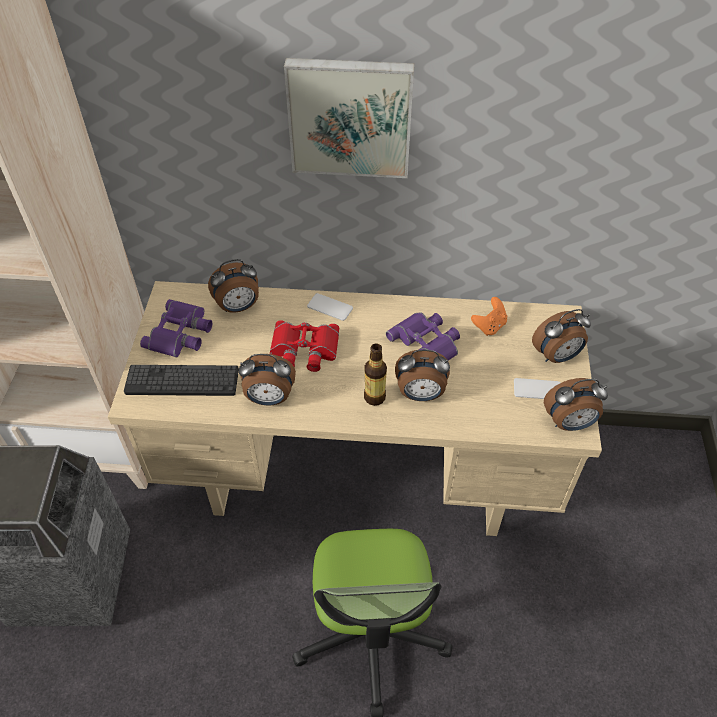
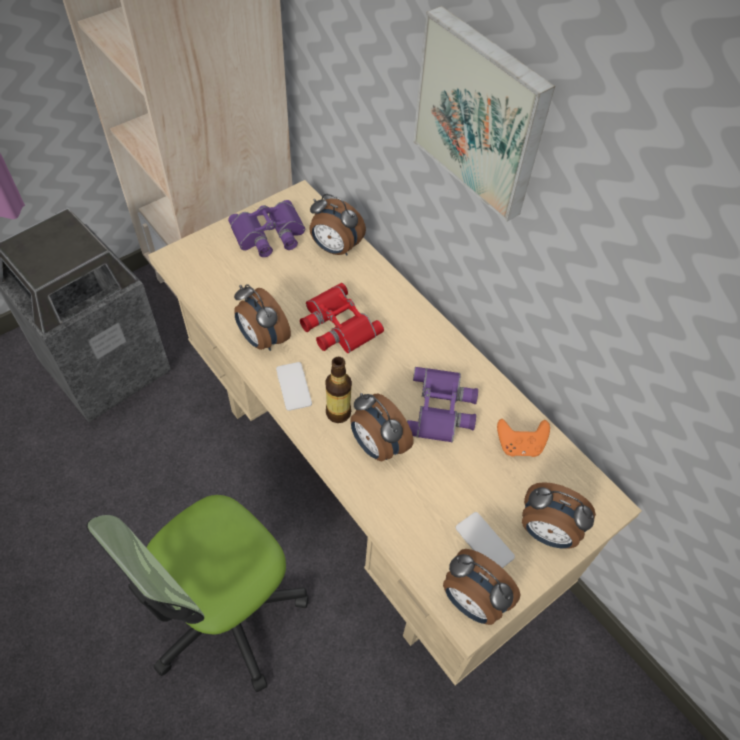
camera: 45 degrees right, 5 degrees up
(182, 381) = (224, 271): keyboard -> none
(330, 307) = (403, 308): phone -> phone (293, 386)

